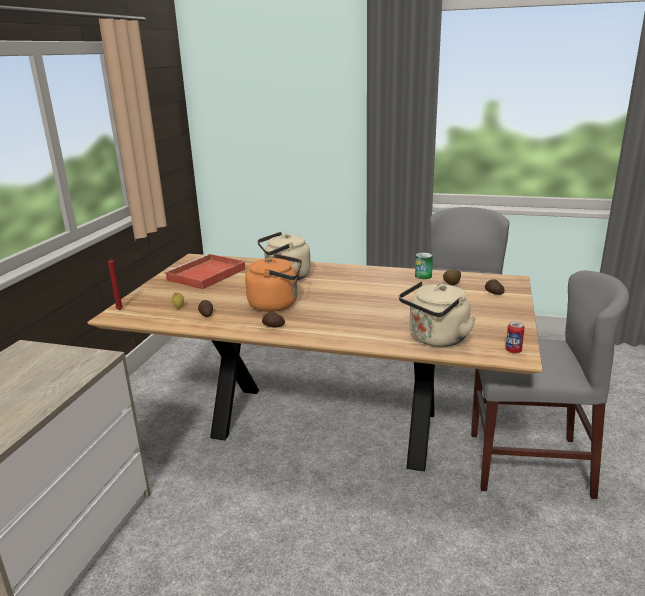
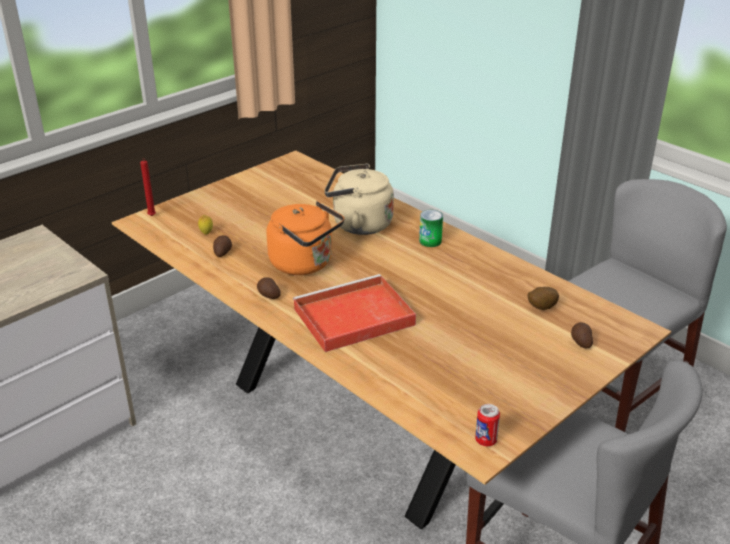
camera: 30 degrees right, 10 degrees up
(205, 275) = (279, 192): red tray -> red tray (352, 317)
(423, 276) = (524, 280): can -> can (430, 241)
(435, 339) = (416, 385): beige kettle -> none

